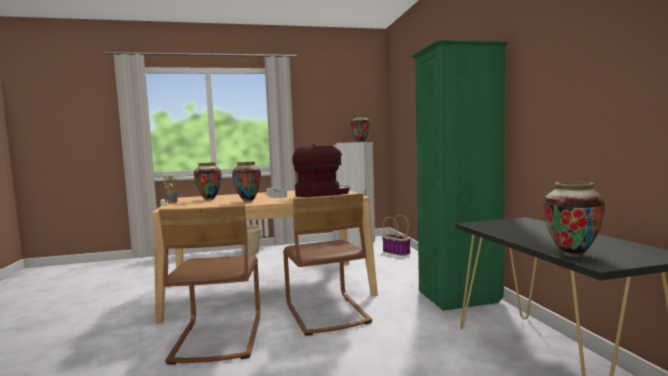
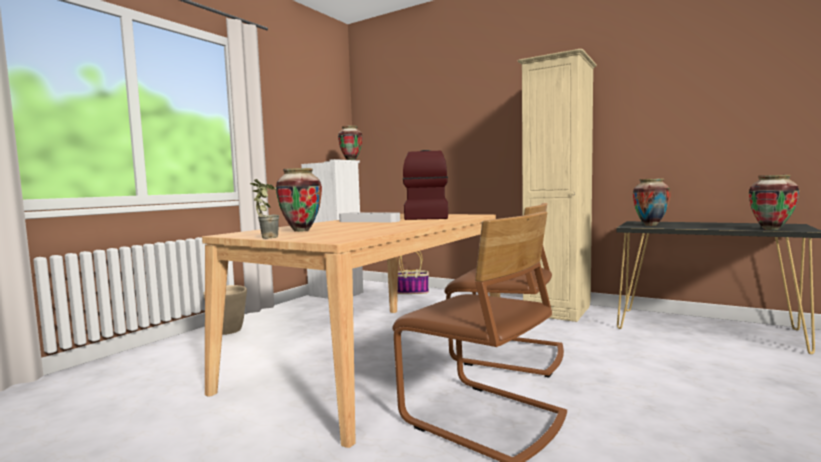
camera: 45 degrees left, 0 degrees up
(248, 201) = (384, 226): vase -> vase (650, 225)
(458, 297) = (558, 310): green cabinet -> beige cabinet

